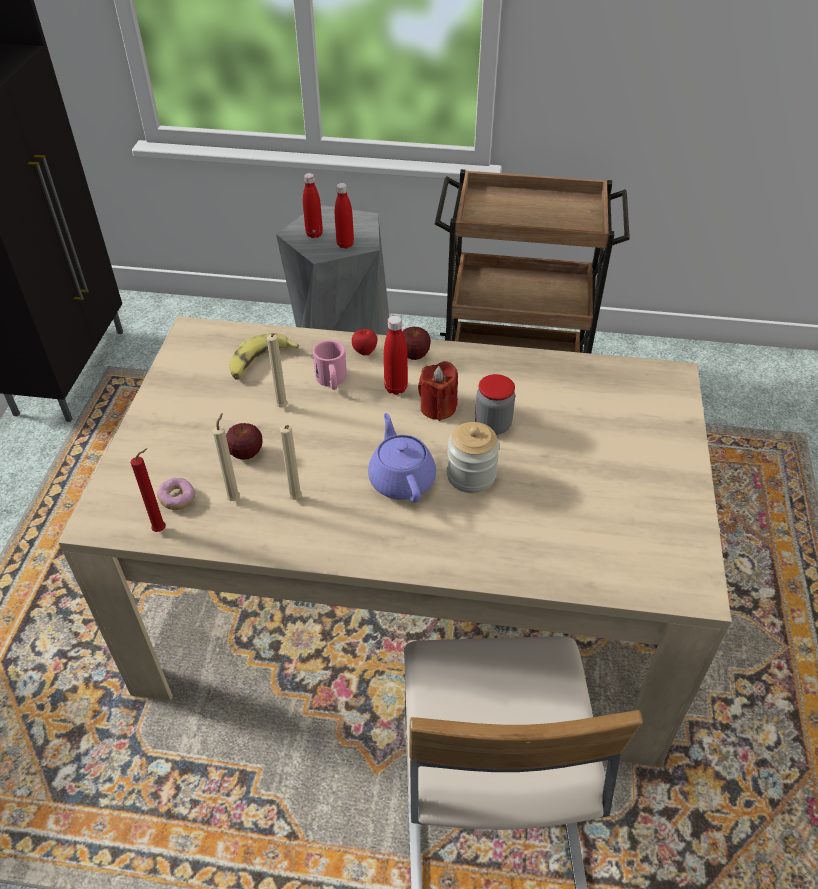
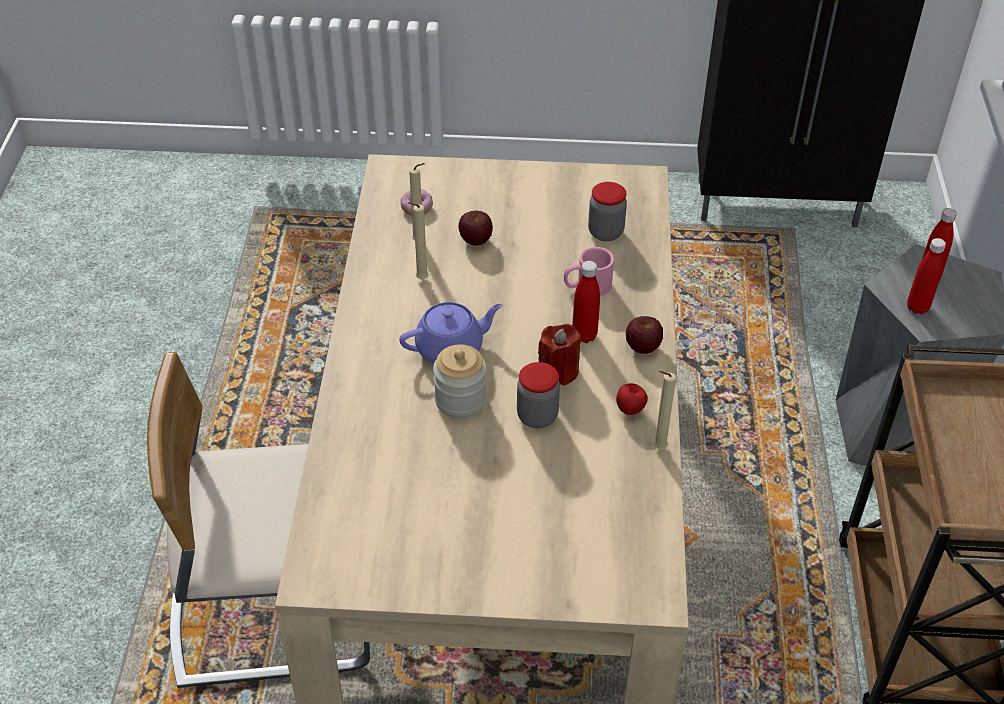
camera: 85 degrees right, 0 degrees up
(162, 529) = (383, 205): red candle -> none
(260, 362) = (605, 232): banana -> jar
(282, 408) = (540, 256): beige candle -> beige candle (657, 447)
(365, 352) = (639, 307): apple -> apple (630, 410)

